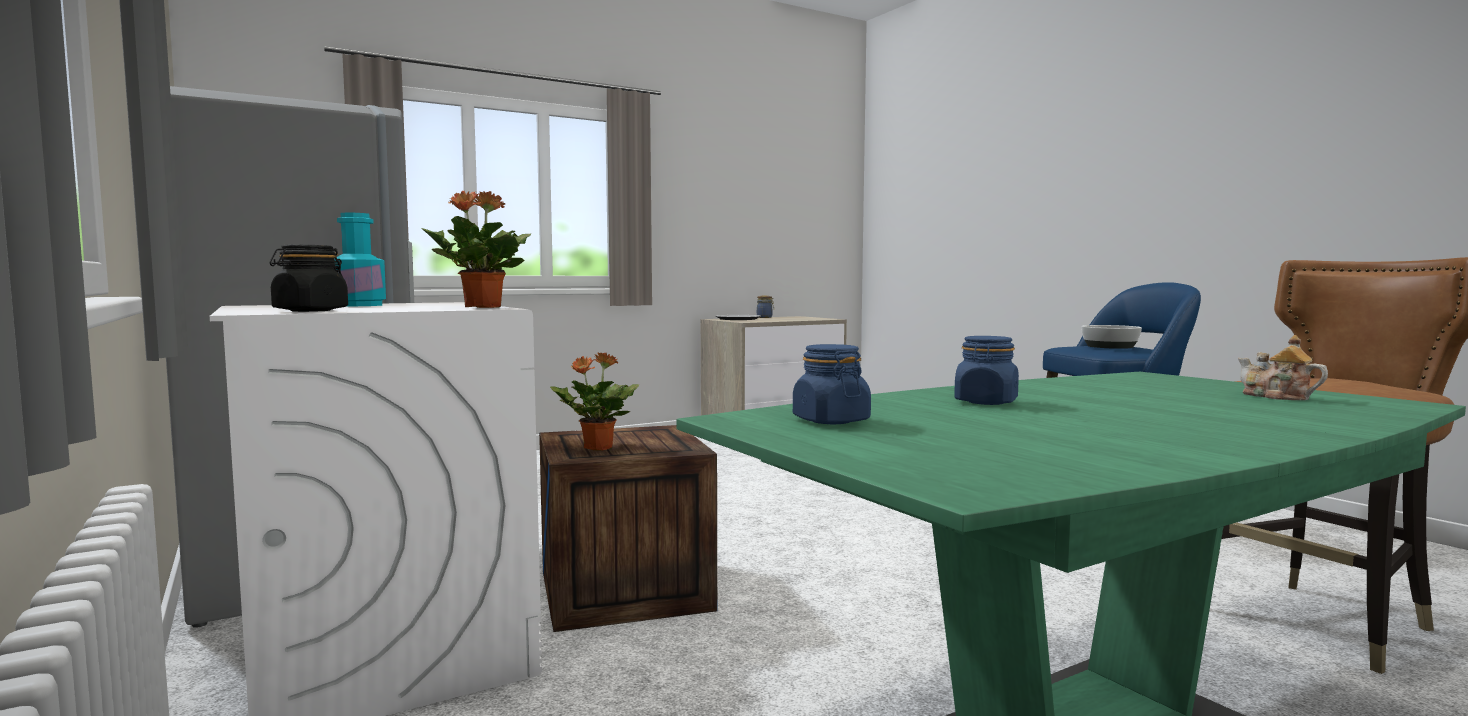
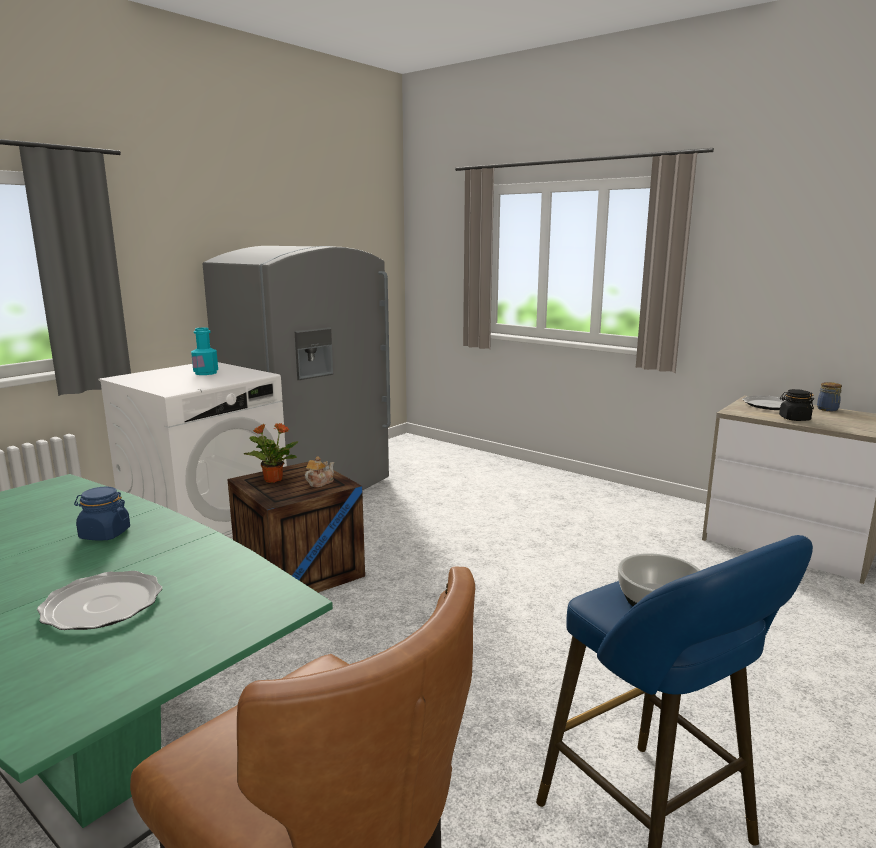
camera: 70 degrees right, 10 degrees up
(310, 311) = (136, 379): black jar -> black jar (794, 419)
(481, 307) = (179, 389): potted plant -> none
(830, 420) = (45, 501): blue jar -> none
(1185, 399) = (103, 605): none -> plate
(1277, 397) = (109, 653): teapot -> teapot (320, 482)

